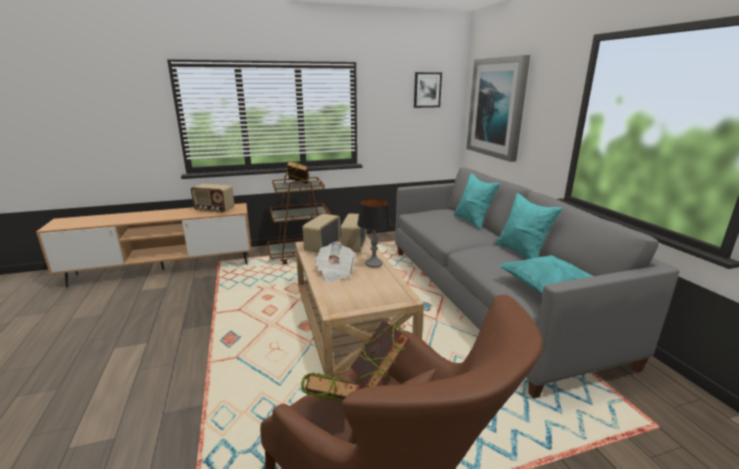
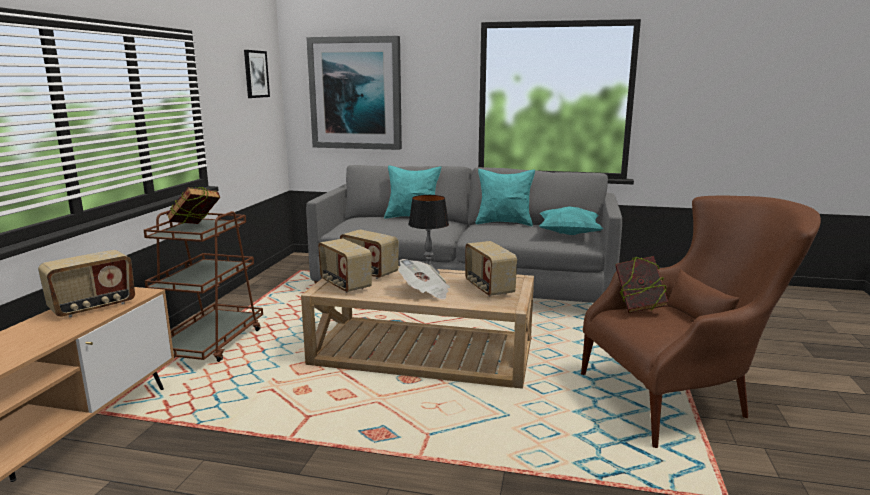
camera: 60 degrees left, 5 degrees down
(330, 413) = (676, 330): book -> none
(366, 292) = (488, 288): none -> radio

